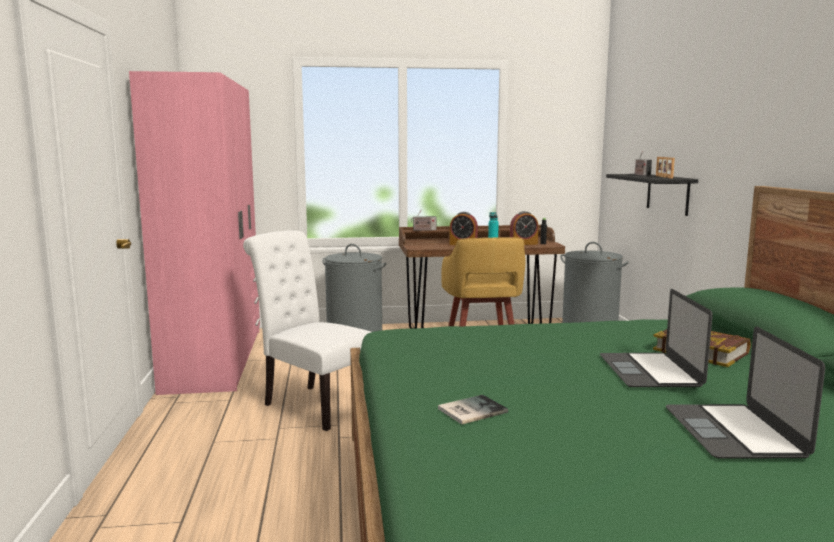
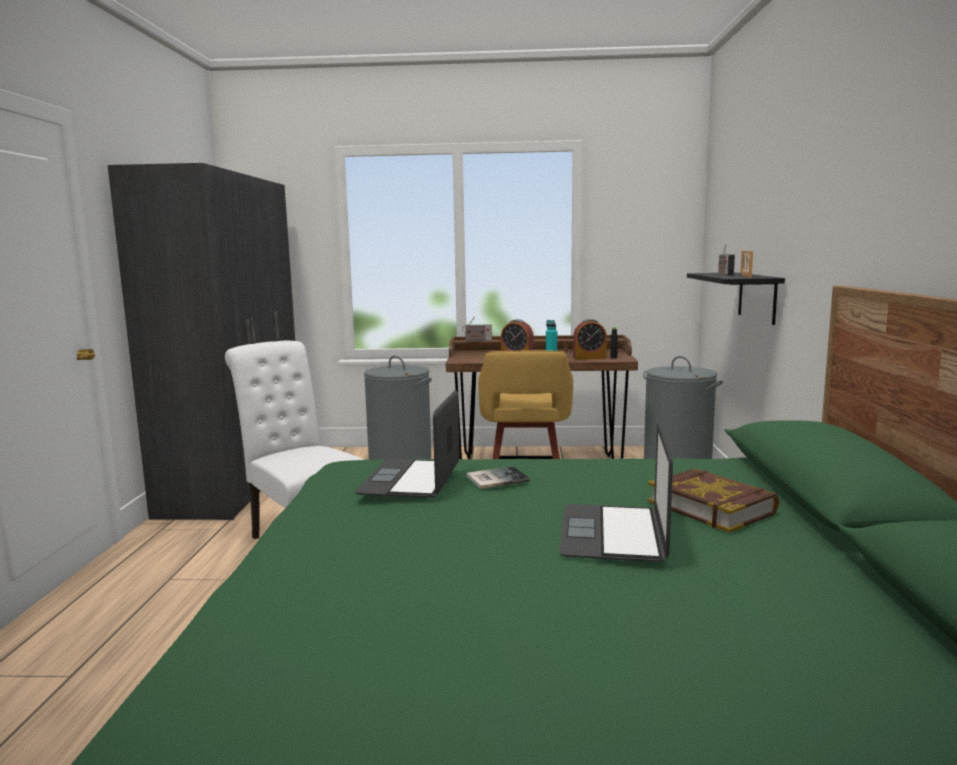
camera: 10 degrees right, 0 degrees up
(216, 358) = (237, 480): pink wardrobe -> grey wardrobe
(470, 410) = (329, 577): book -> book (495, 478)
(734, 431) = (654, 636): laptop -> laptop (411, 478)

